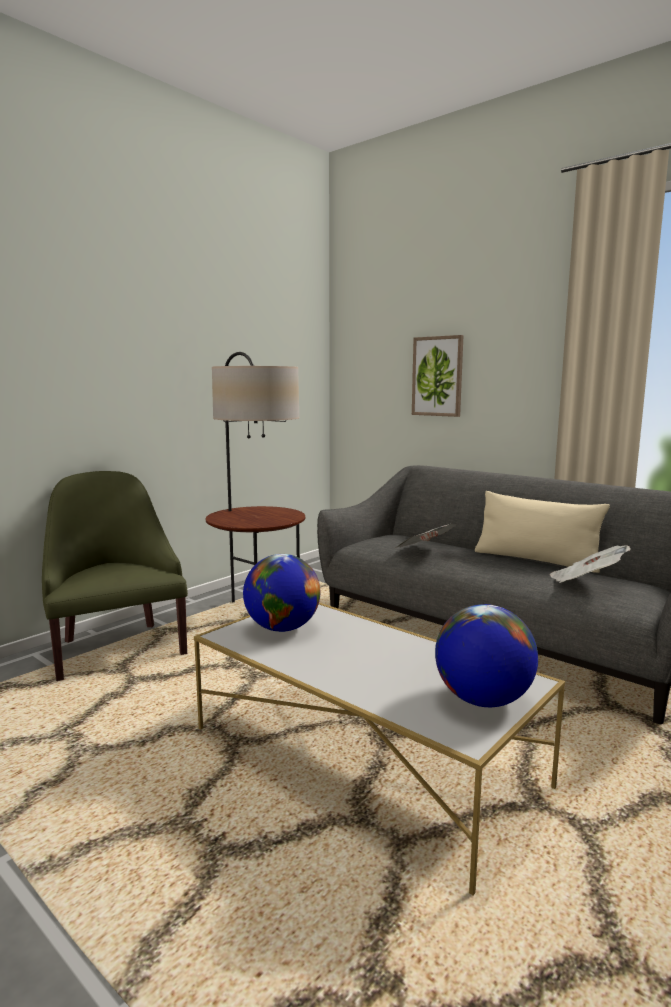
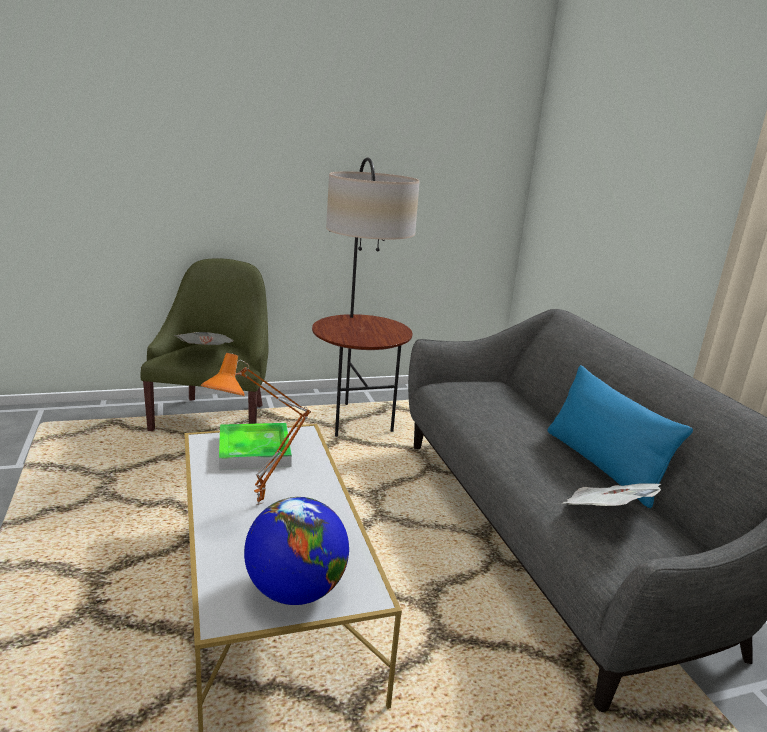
camera: 30 degrees right, 10 degrees up
(282, 628) = (254, 451): globe -> tray
(357, 660) = (261, 506): none -> orange table lamp
(424, 551) = (490, 414): newspaper -> newspaper (206, 354)
(437, 376) = (619, 205): picture -> none
(536, 560) = (601, 465): beige pillow -> blue pillow

